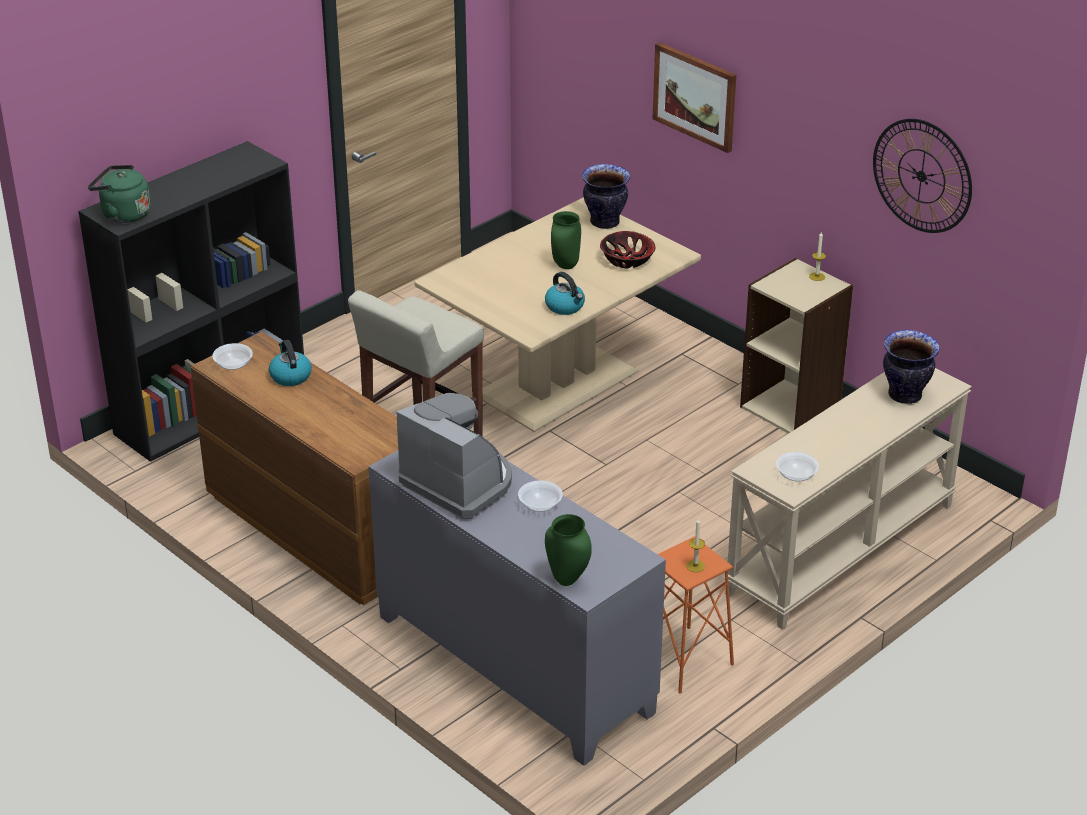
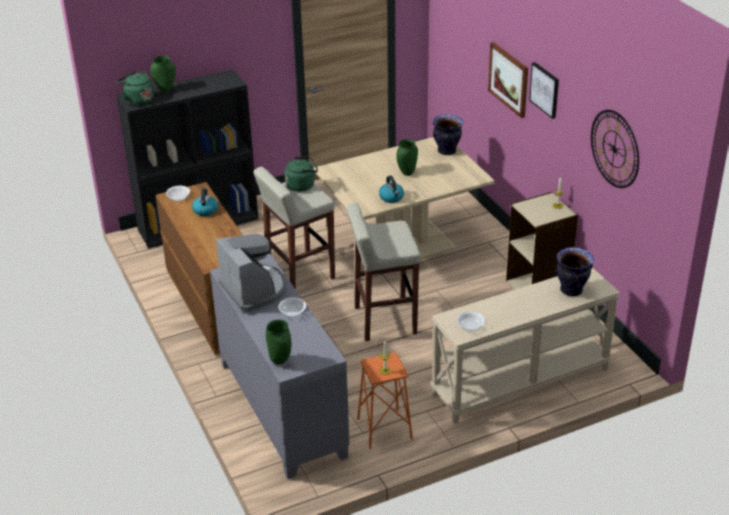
camera: 20 degrees right, 0 degrees up
(159, 192) = (165, 90): none -> green vase
(419, 311) = (302, 185): none -> green kettle
(593, 500) = (384, 320): none -> beige stool
(627, 260) = (446, 176): bowl -> none
(774, 104) = (545, 89): none -> picture

